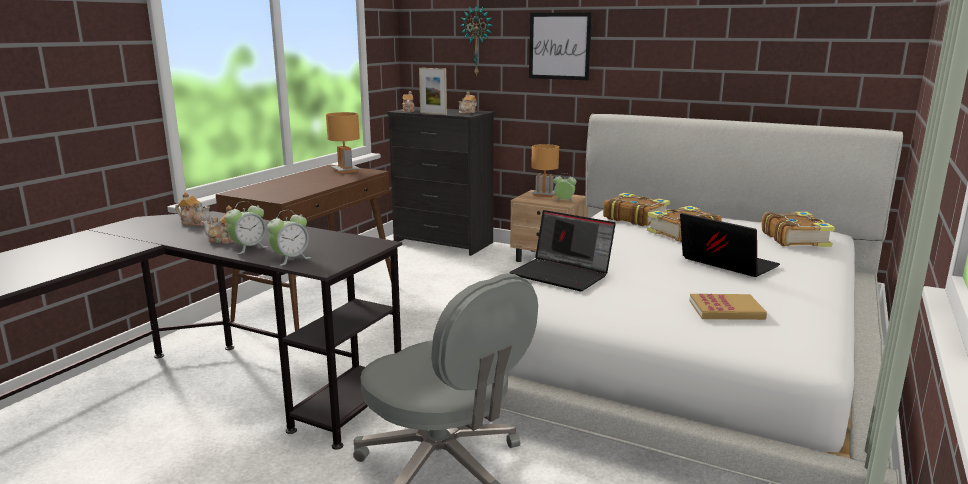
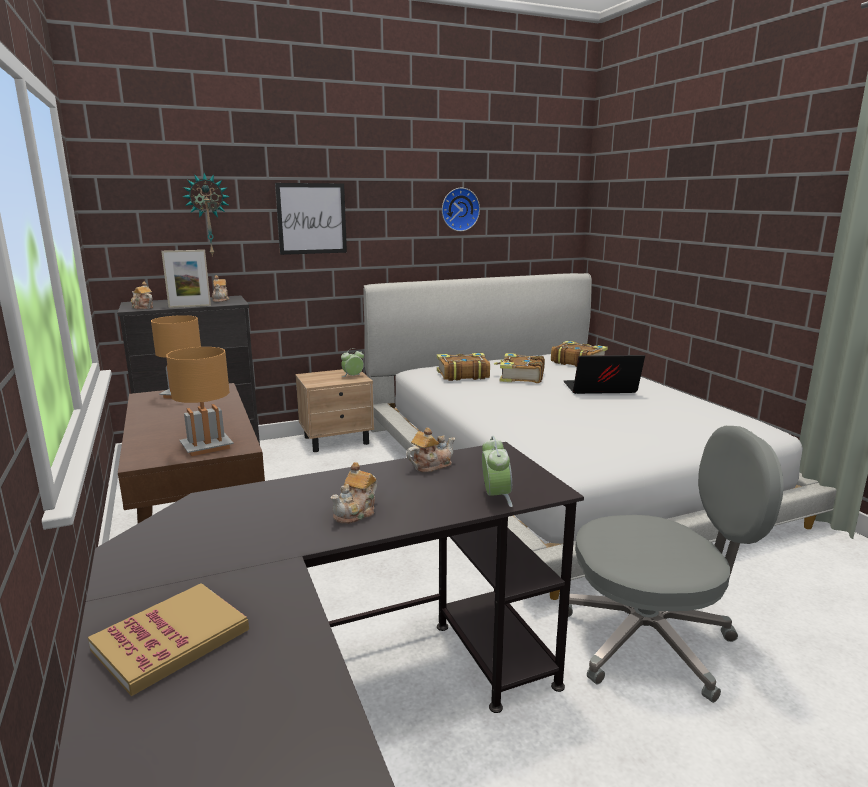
camera: 50 degrees left, 0 degrees up
(195, 222) = (230, 514): teapot -> teapot (430, 465)
(249, 248) = (416, 508): alarm clock -> none
(544, 195) = (321, 376): brown table lamp -> brown table lamp (207, 447)
(562, 274) = (552, 432): laptop -> none
(720, 40) = (459, 209): none -> wall clock
(726, 310) = (683, 418): book -> book (171, 640)

